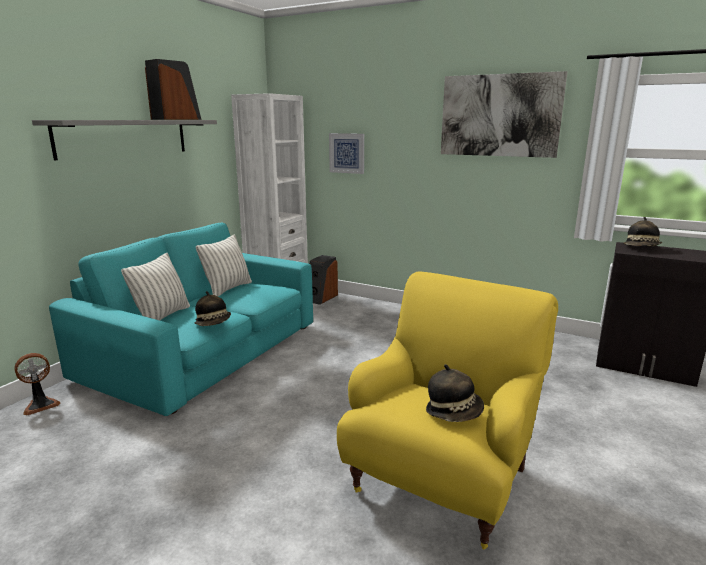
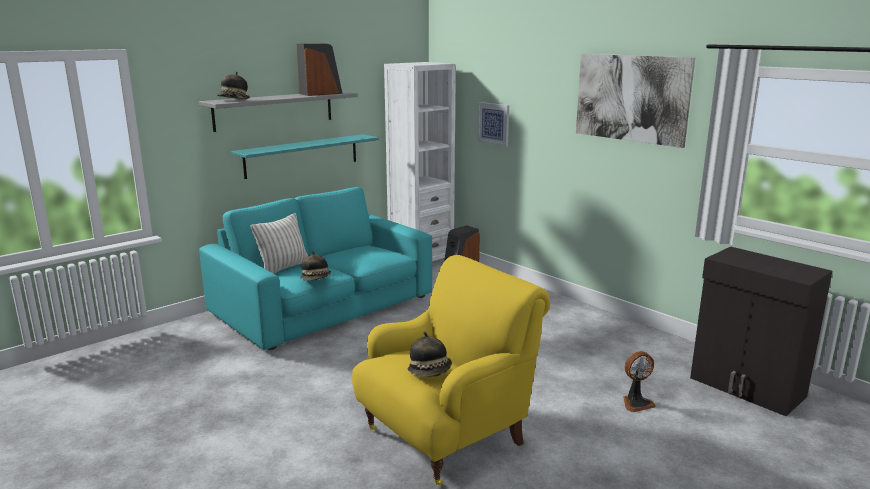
camera: 20 degrees right, 0 degrees up
(41, 405) = (184, 326): fan -> fan (636, 403)
(158, 191) = (302, 155): none -> turquoise shelf
(227, 289) = (352, 250): pillow -> none
(642, 248) = (745, 256): hat -> hat (233, 100)

